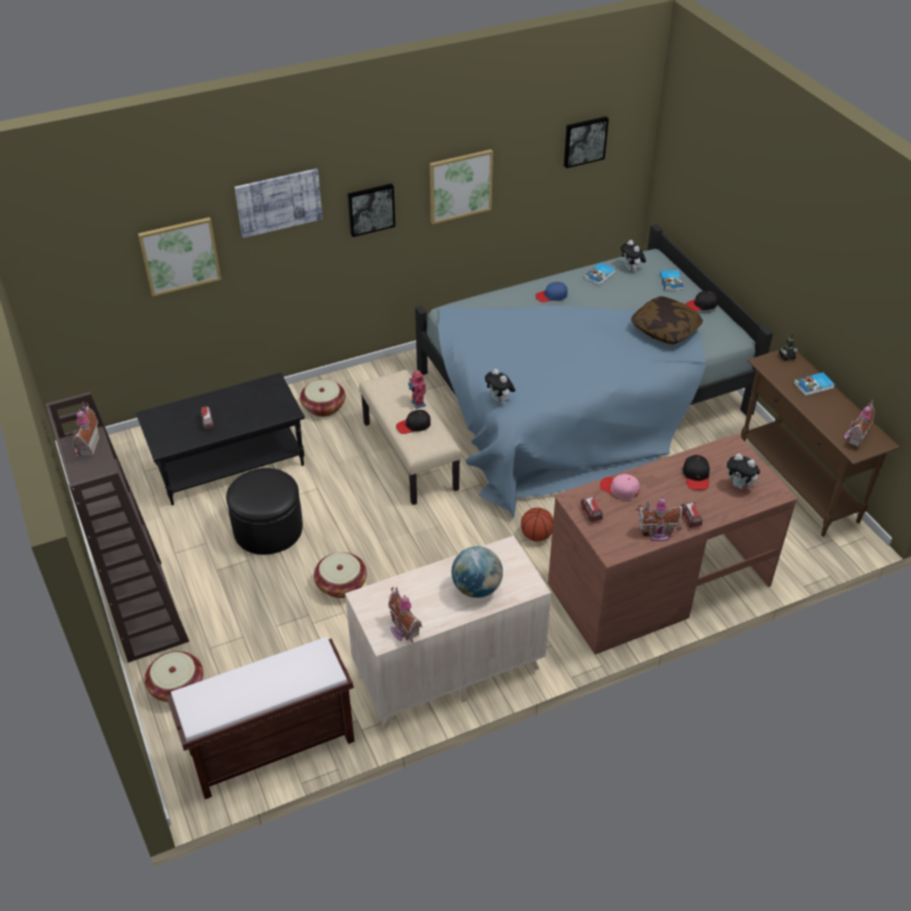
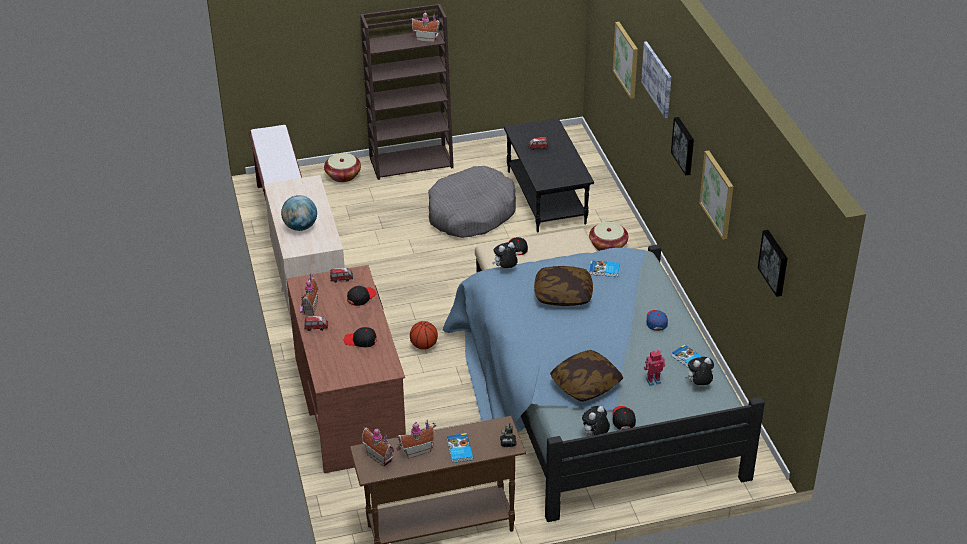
camera: 100 degrees right, 5 degrees down
(268, 529) = (471, 213): black ottoman -> grey dog bed
(341, 584) = (405, 244): basket -> none
(403, 630) = (279, 194): toy house -> toy house (416, 450)
(417, 404) = (544, 252): toy robot -> toy robot (653, 380)
(533, 354) = (563, 295): none -> pillow
(619, 489) = (361, 297): pink cap -> black cap
(672, 282) = (671, 409): book -> book (604, 270)
(740, 485) = (341, 363): plush toy -> plush toy (595, 435)

